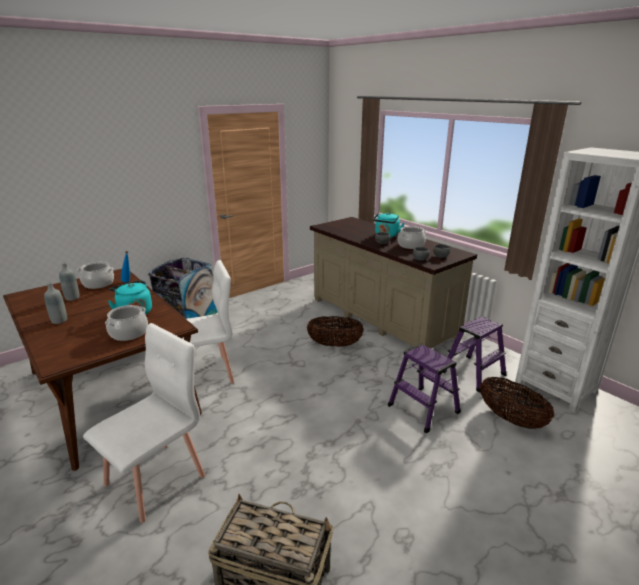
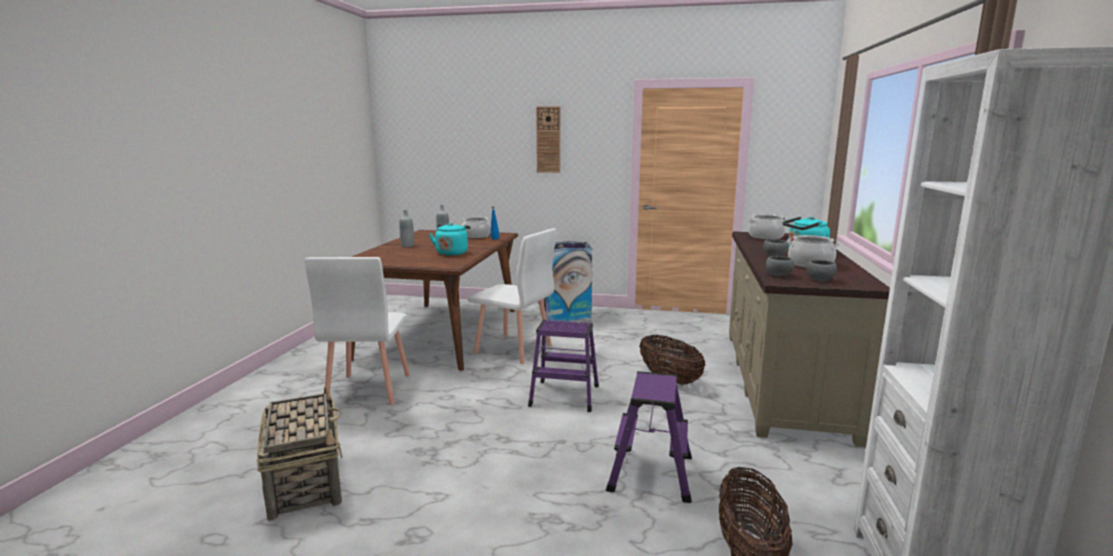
camera: 50 degrees right, 10 degrees down
(127, 169) = (548, 139): none -> wall clock
(129, 333) = (419, 260): cooking pot -> cooking pot (765, 237)
(156, 479) = (368, 389): white chair -> white chair turned 90 degrees clockwise
(473, 373) = (800, 485): purple step ladder -> purple step ladder (565, 395)

